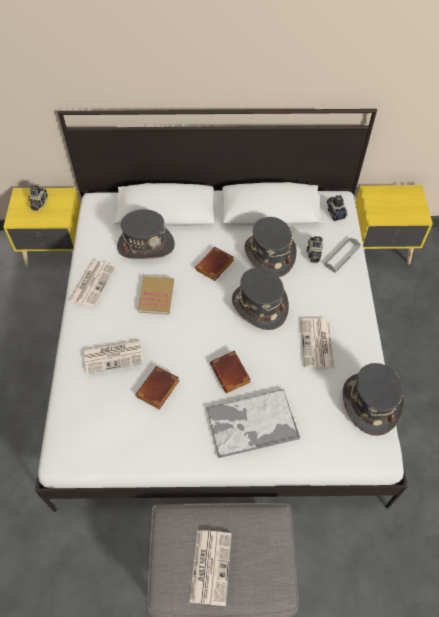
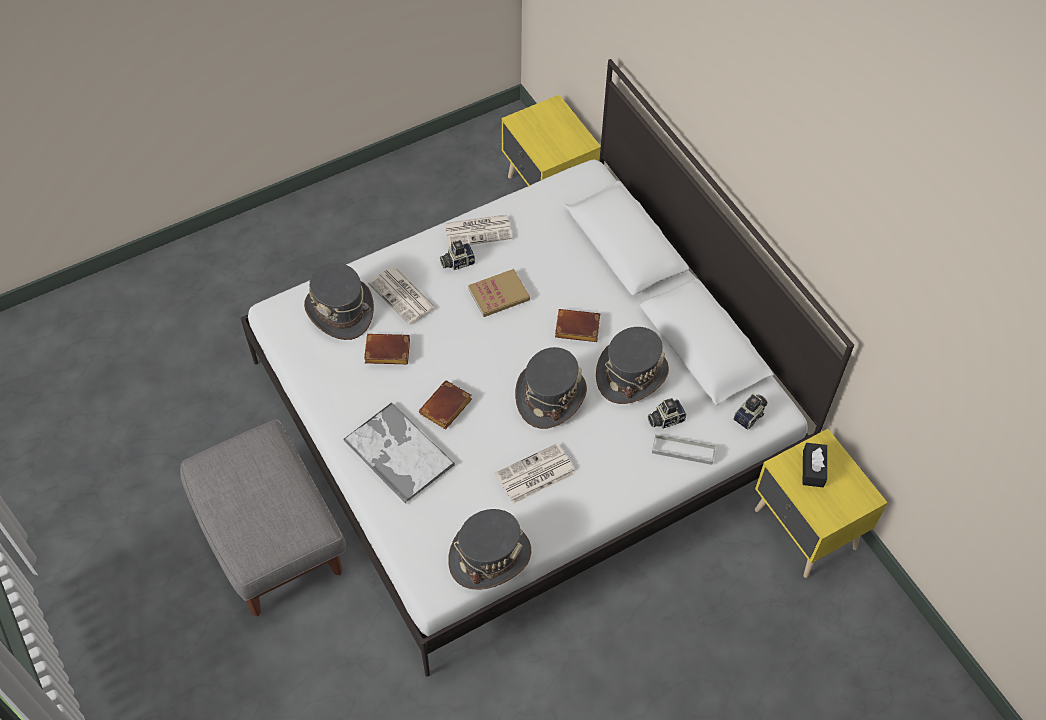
camera: 60 degrees right, 0 degrees up
(38, 203) = (554, 127): camera -> camera (457, 262)
(146, 245) = (561, 251): grey hat -> grey hat (340, 310)
(210, 566) = (240, 490): newspaper -> none
(384, 205) = (813, 469): none -> black tissue box

